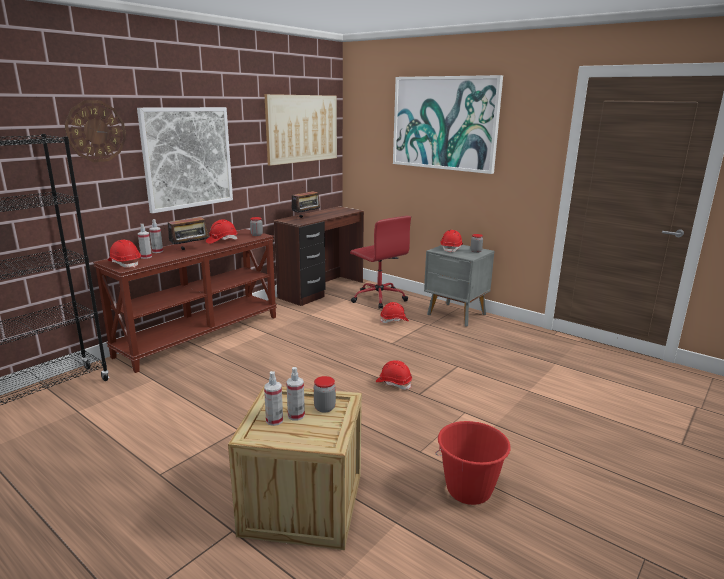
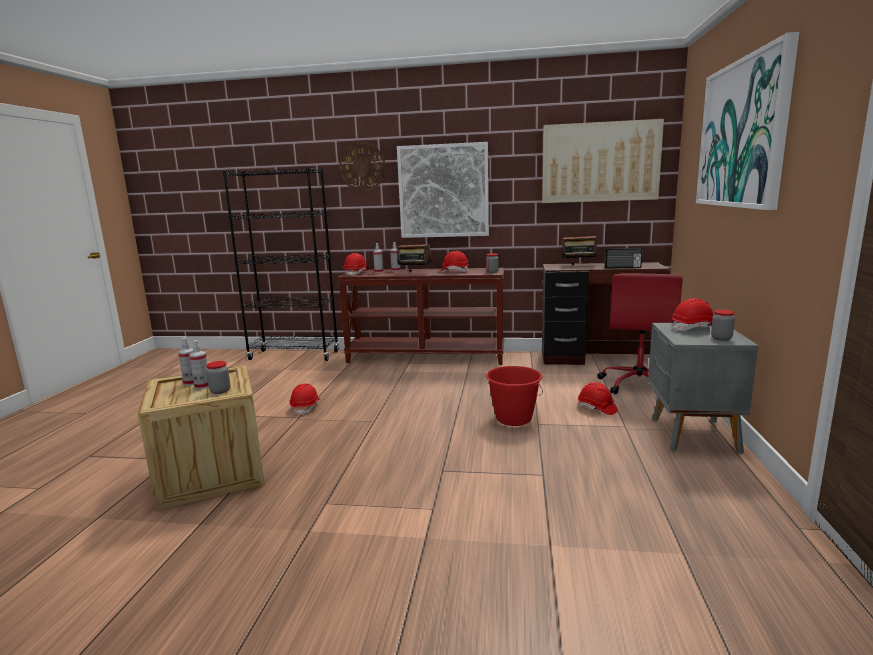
camera: 60 degrees right, 5 degrees down
(338, 214) = (622, 267): none -> radio
(393, 383) = (448, 451): red hard hat -> red hard hat (306, 407)
(469, 490) = (270, 552): red bucket -> red bucket (513, 419)

